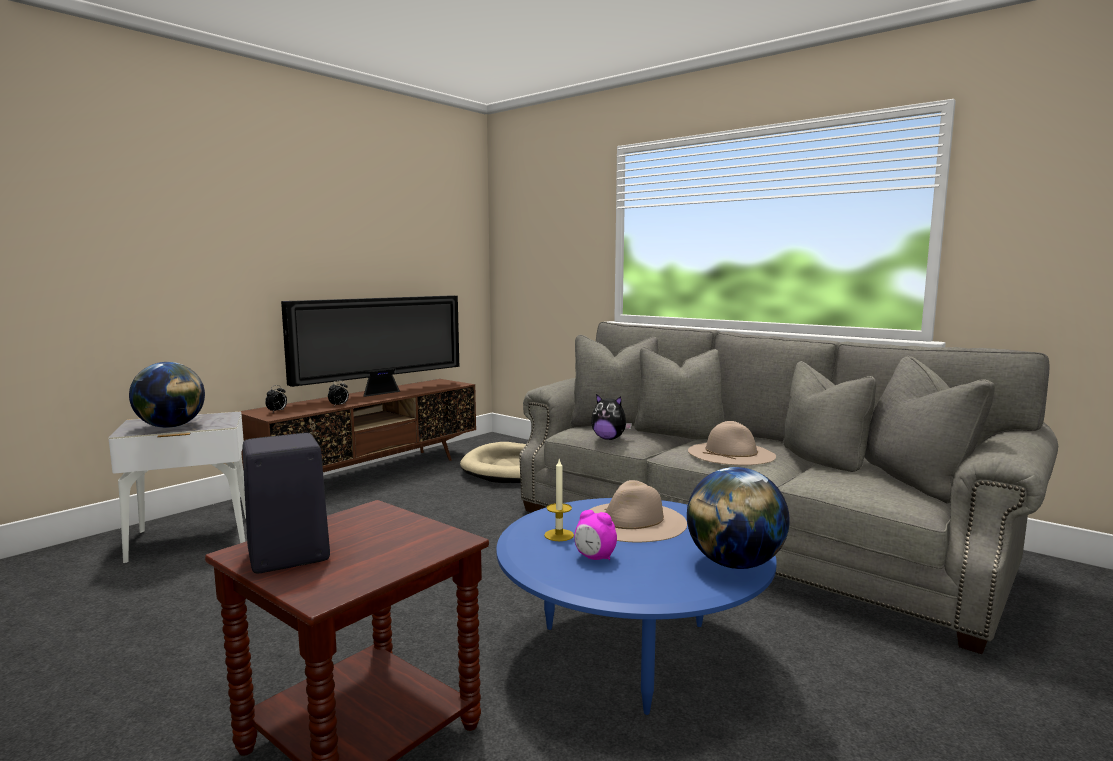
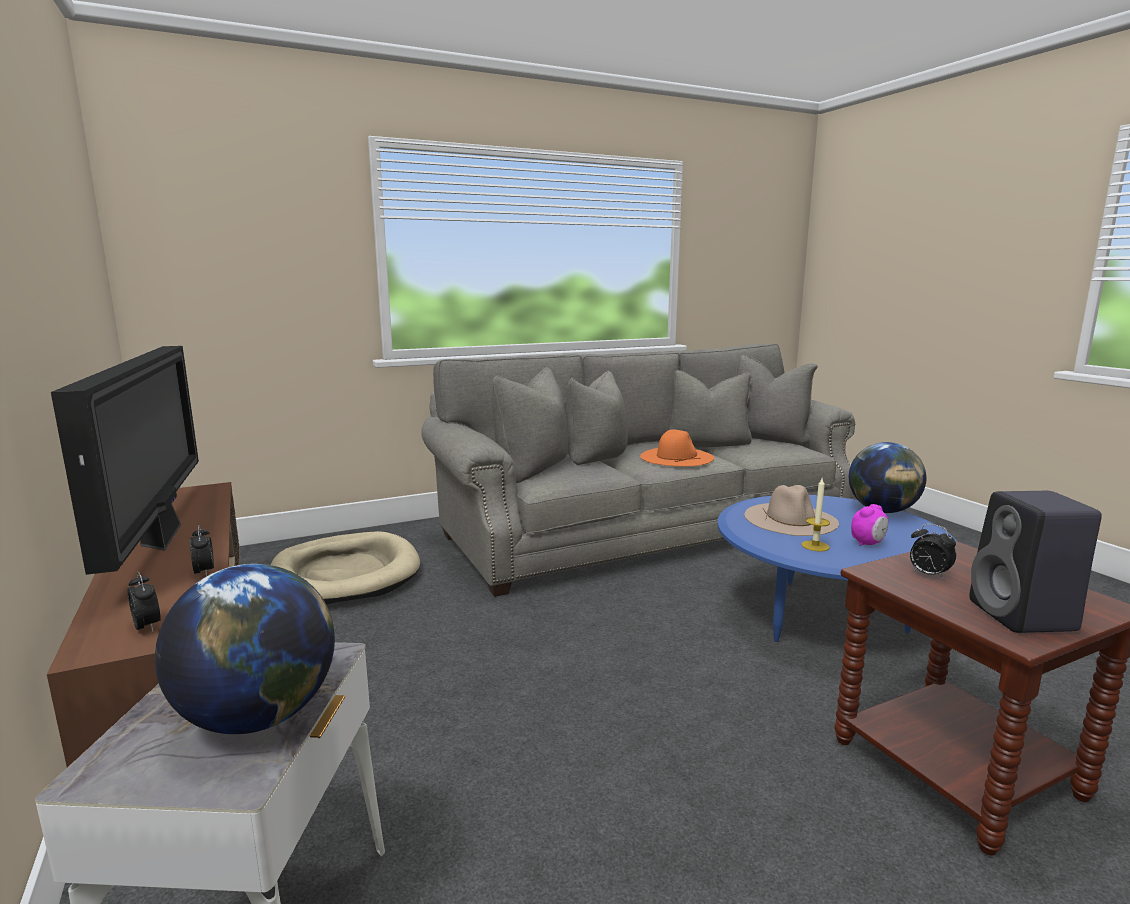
camera: 65 degrees left, 5 degrees up
(375, 526) = (928, 575): none -> alarm clock
(609, 438) = (590, 477): plush toy -> none
(731, 453) = (676, 457): beige hat -> orange hat

